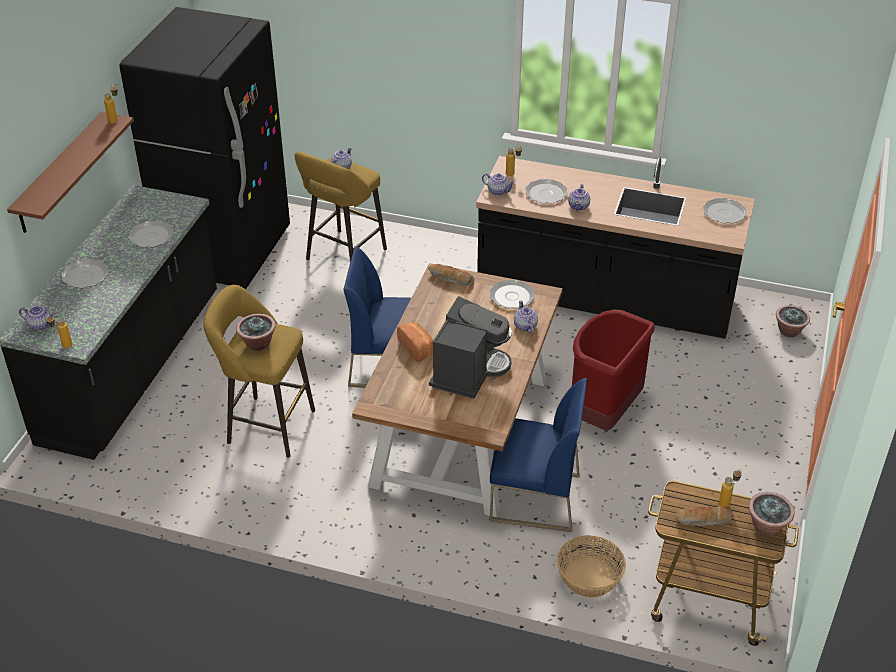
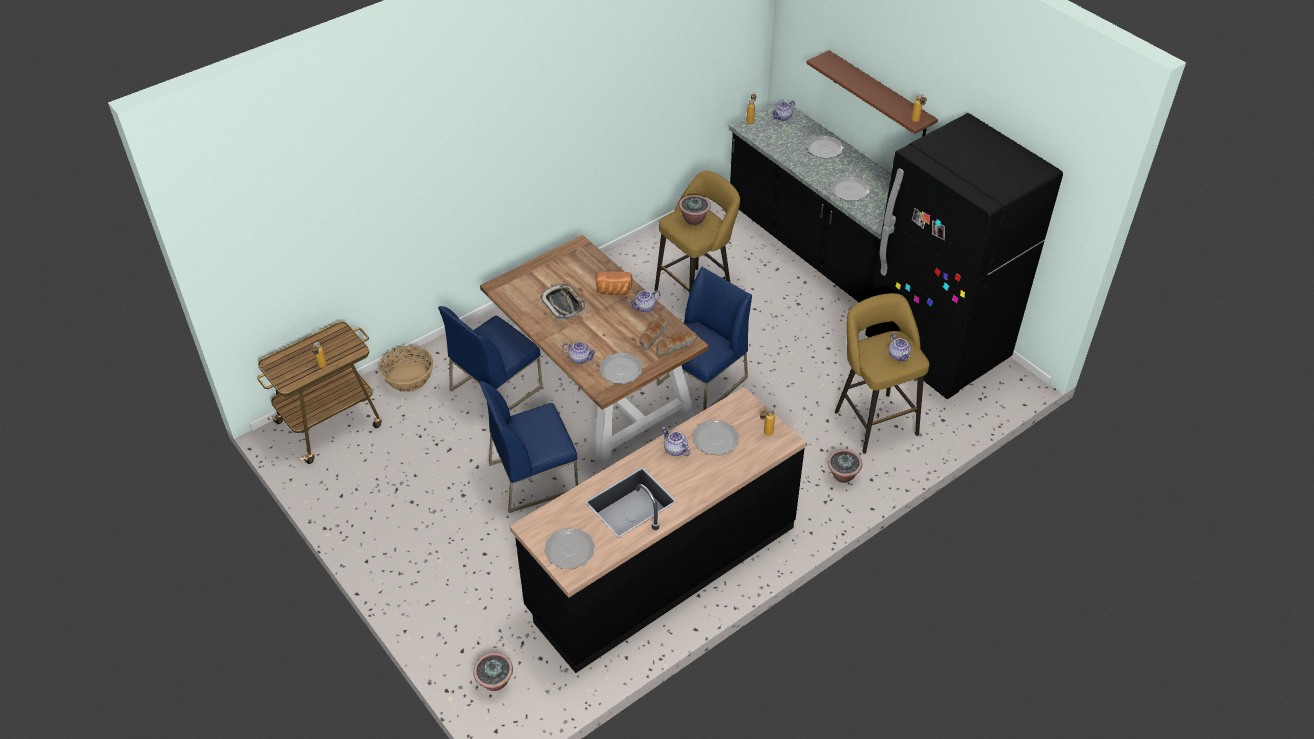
camera: 125 degrees right, 5 degrees up
(468, 371) = (563, 304): coffee machine -> tray
(498, 191) = (747, 409): teapot -> teapot (645, 308)
(603, 412) = (533, 476): red trash can -> blue chair
(703, 520) = (323, 347): bread -> bread (653, 335)
(767, 526) = (283, 372): potted plant -> potted plant (842, 476)

